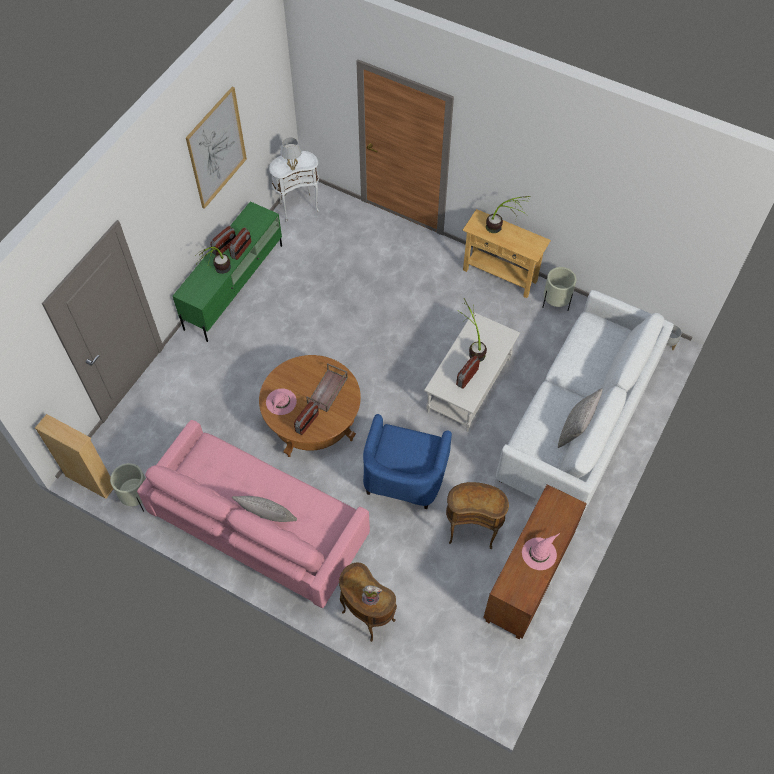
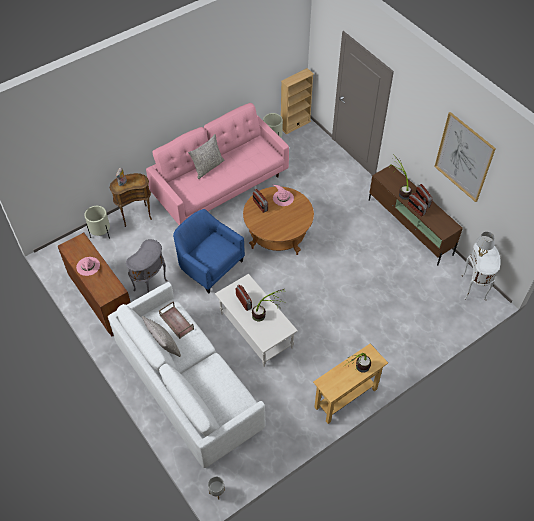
camera: 115 degrees right, 5 degrees down
(234, 286) = (410, 227): green tv stand -> brown tv stand
(327, 391) = (277, 223): brown tray -> brown tray (176, 322)
(472, 530) = (151, 286): brown side table -> grey side table
(555, 303) = (298, 426): beige planter -> beige planter (101, 234)

